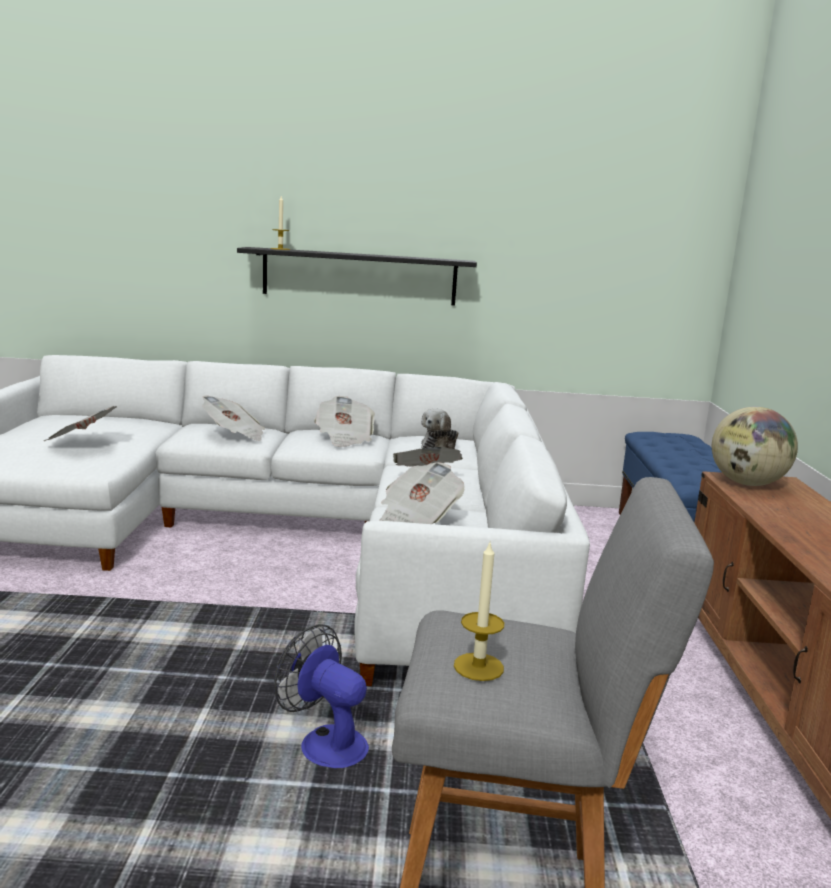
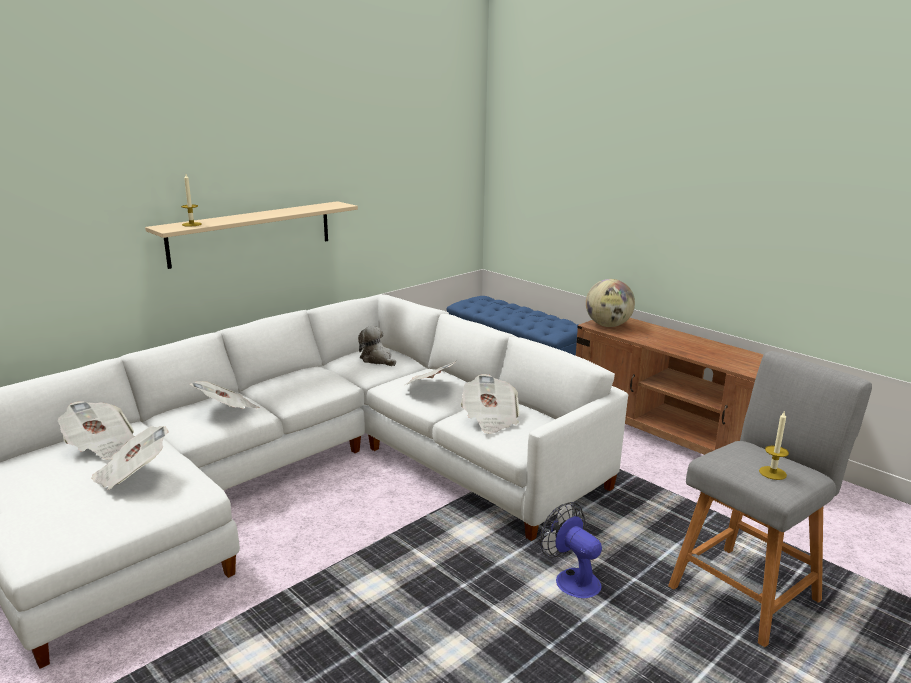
camera: 45 degrees left, 5 degrees up
(324, 742) = (571, 579): fan -> fan turned 60 degrees clockwise
(344, 438) = (309, 379): newspaper -> newspaper (101, 446)
(359, 276) = (252, 233): black shelf -> beige shelf
(440, 446) = (377, 359): plush toy -> plush toy turned 150 degrees clockwise

